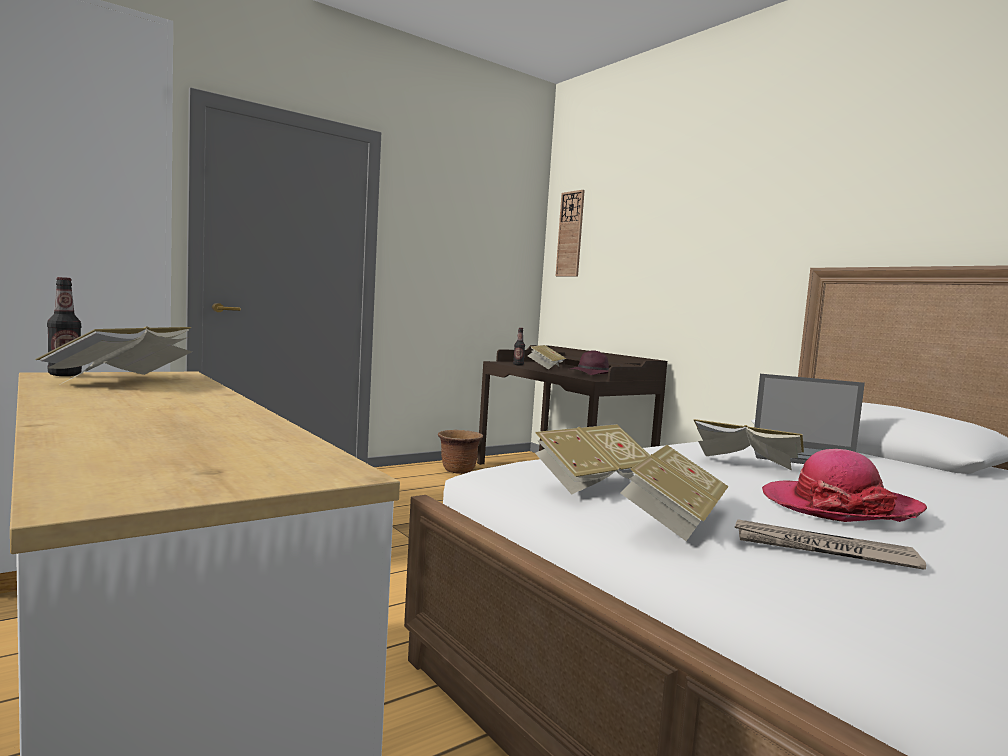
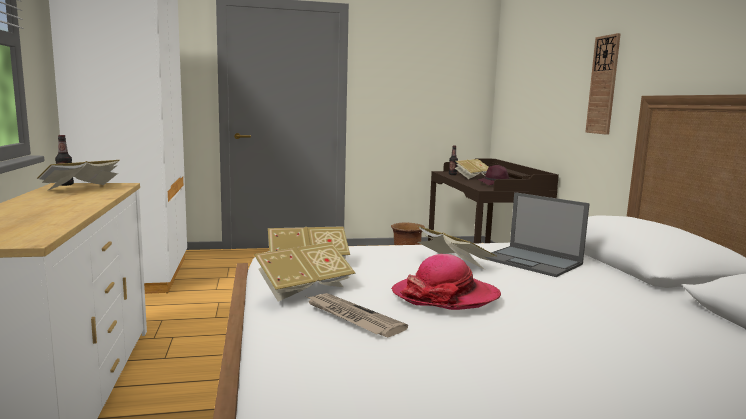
camera: 25 degrees right, 5 degrees up
(570, 234) = (509, 66): wall clock -> wall clock (603, 85)

